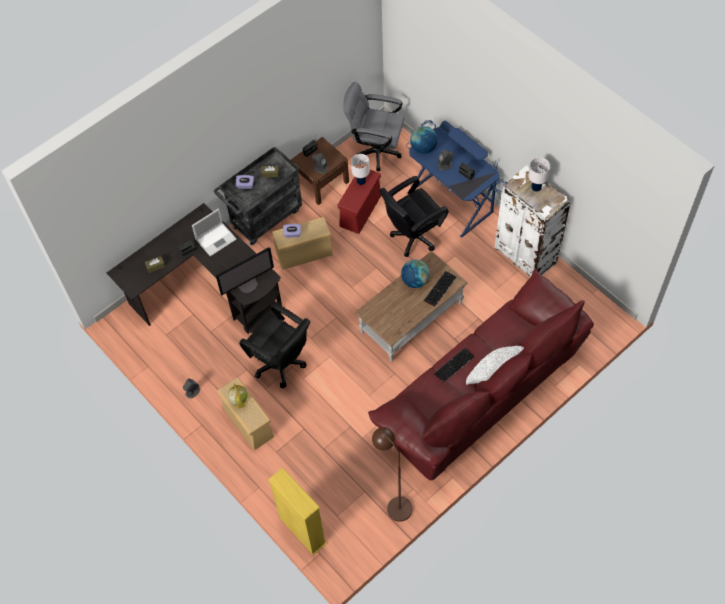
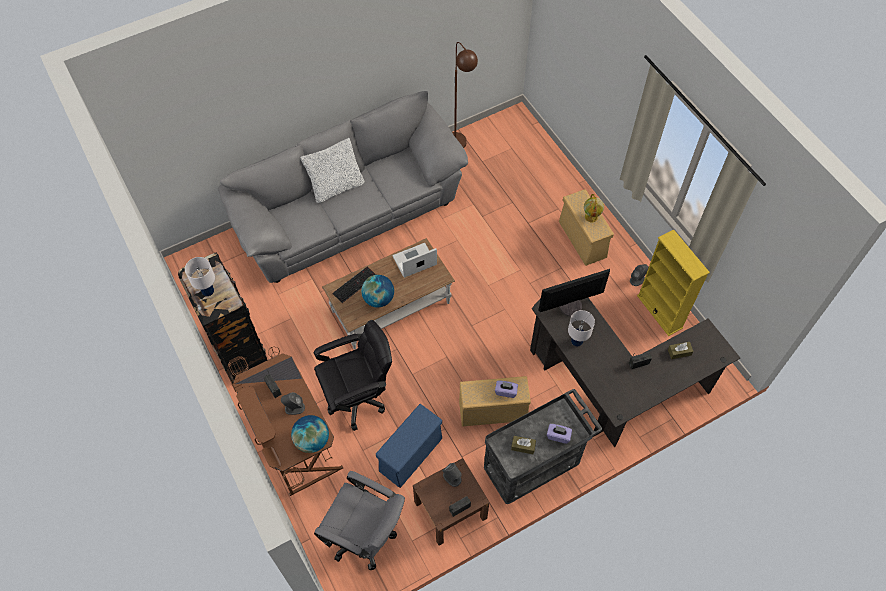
camera: 170 degrees left, 0 degrees up
(216, 239) = (602, 371): laptop -> laptop (414, 261)
(283, 366) = (539, 286): black office chair -> none
(302, 530) = (544, 143): yellow bookcase -> yellow bookcase (659, 311)
(360, 211) = (411, 453): red storage box -> blue storage box
(361, 182) = (403, 445): white table lamp -> white table lamp (576, 341)
(452, 200) = (292, 442): blue desk -> brown desk
(454, 366) = (369, 201): keyboard -> none
(478, 396) = (351, 217): red sofa -> grey sofa
(526, 255) = (238, 350): white cabinet -> black cabinet

